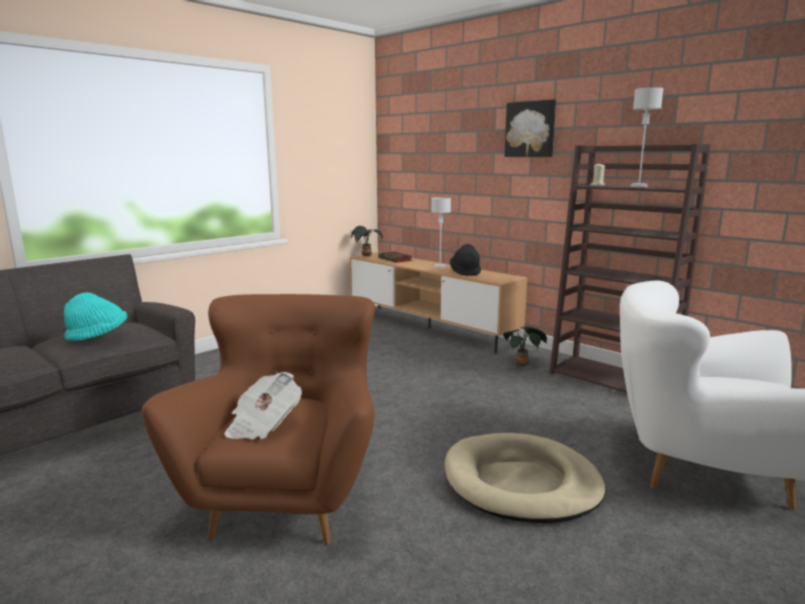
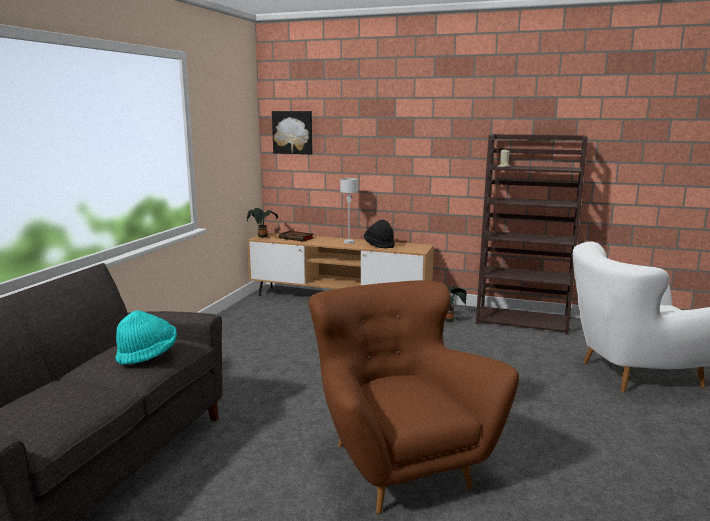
camera: 25 degrees left, 0 degrees up
(263, 425) = (404, 403): newspaper -> none
(521, 483) = (546, 409): beige dog bed -> none
(530, 129) = (431, 118): picture -> picture (293, 132)
(639, 186) = (537, 167): grey table lamp -> none

